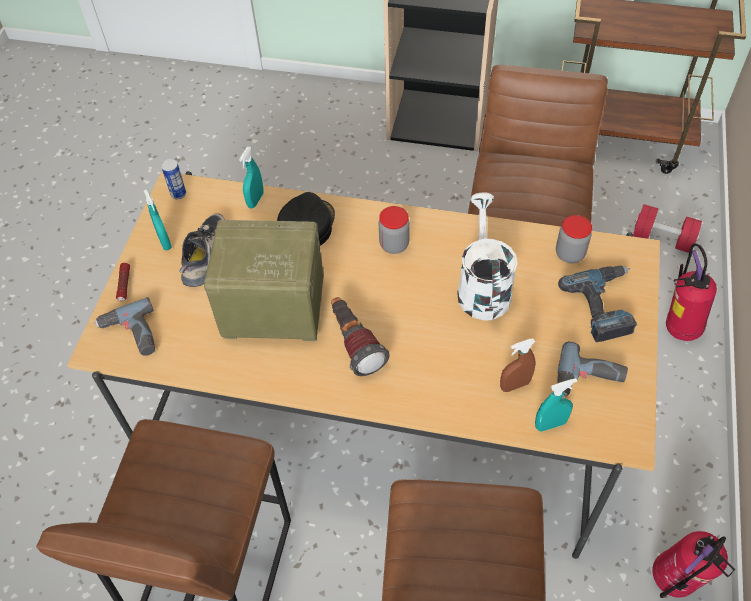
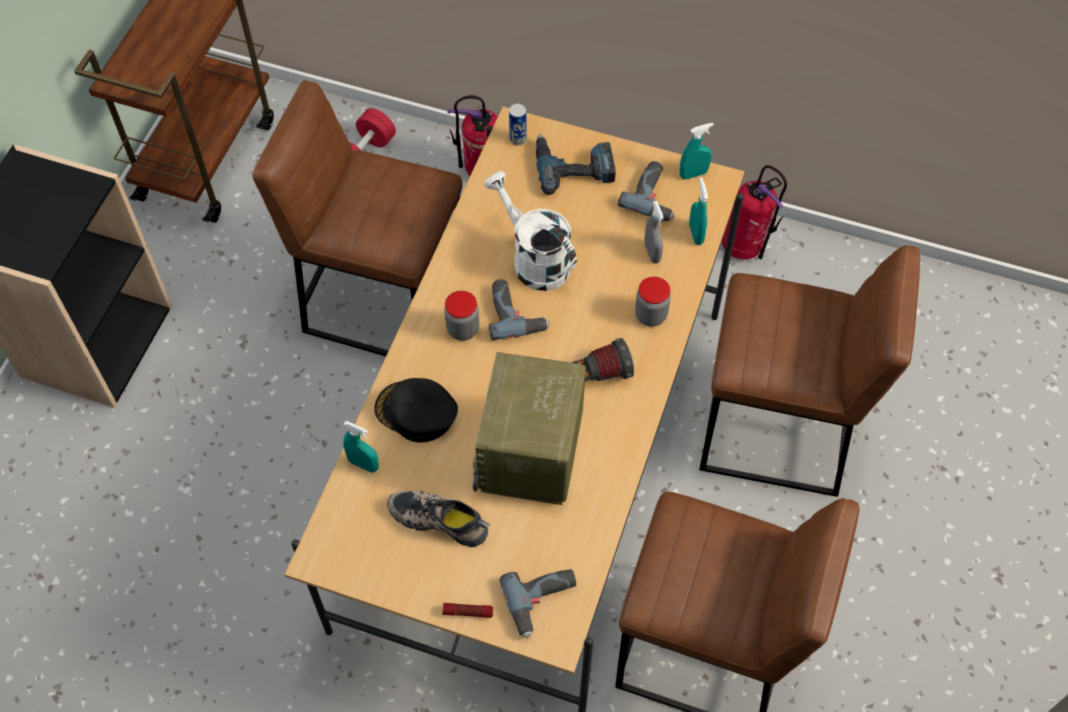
camera: 85 degrees left, 5 degrees up
(164, 242) = (408, 567): turquoise spray bottle -> turquoise spray bottle (693, 174)
(178, 194) = (331, 552): can -> can (518, 139)
(419, 280) = (516, 312): none -> power drill
(482, 287) = (534, 259): white watering can -> white watering can turned 45 degrees clockwise
(515, 385) = (652, 253): brown spray bottle -> grey spray bottle
(570, 254) = (506, 179): jar -> jar (651, 315)

